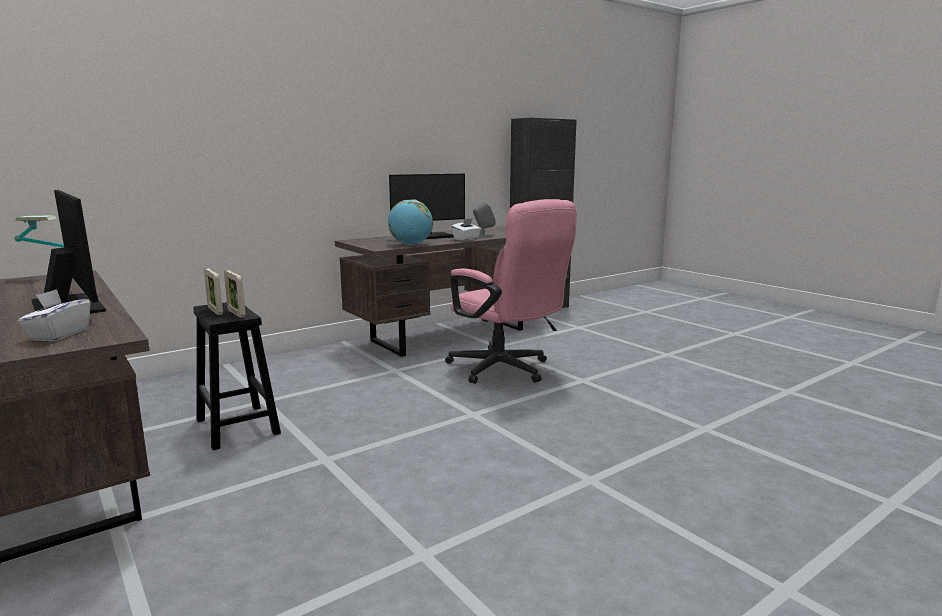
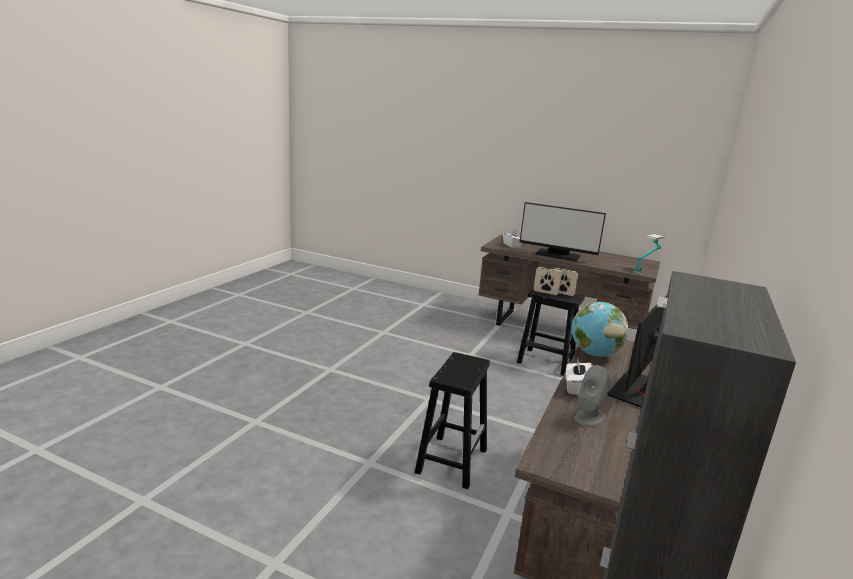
camera: 150 degrees right, 5 degrees up
(506, 370) = (452, 460): pink office chair -> black stool

